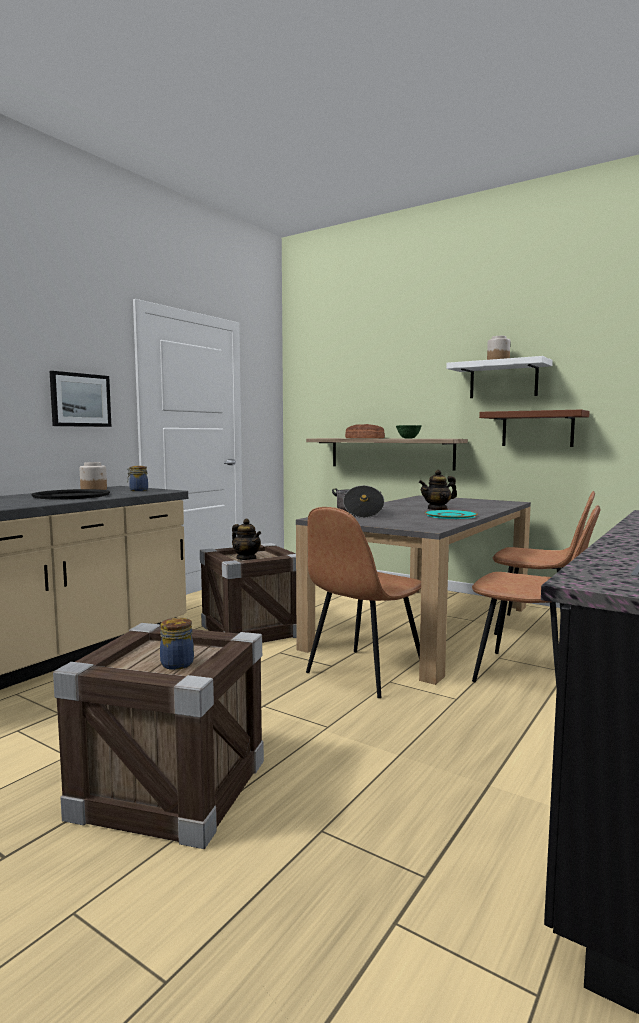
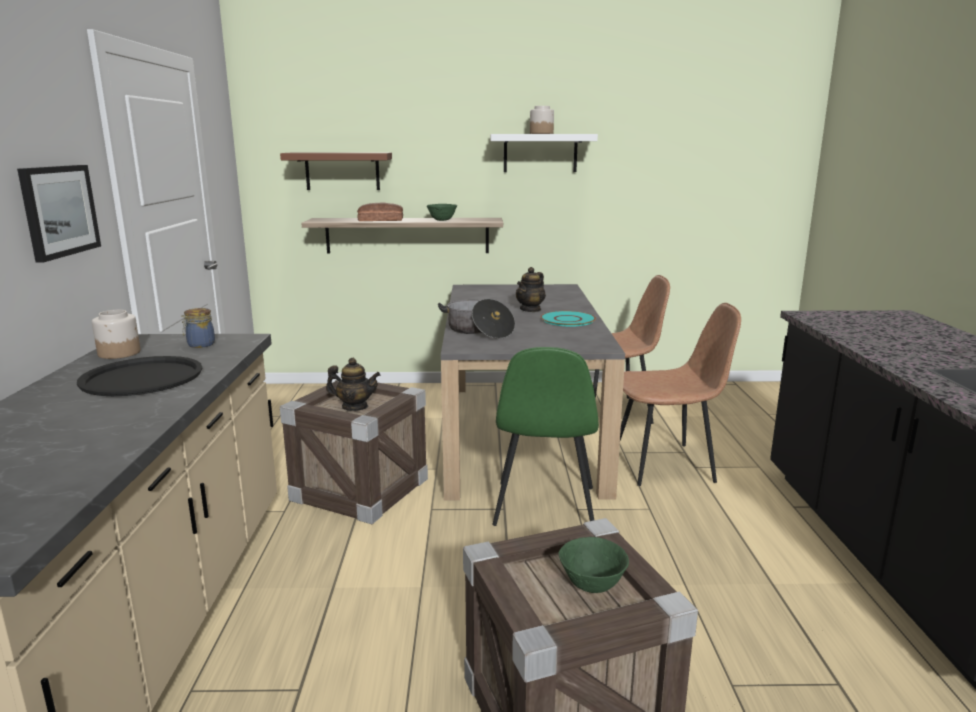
camera: 35 degrees left, 10 degrees up
(176, 664) = (592, 586): jar -> green bowl
(363, 673) = (544, 508): brown chair -> green chair
(537, 429) = (576, 207): brown shelf -> brown shelf (342, 171)

